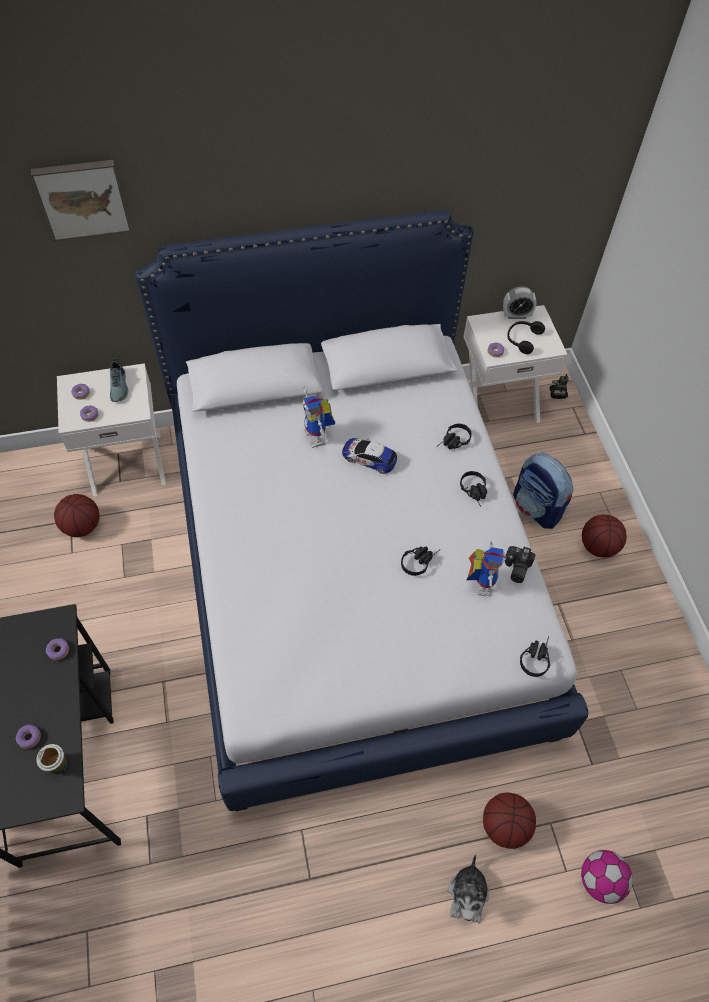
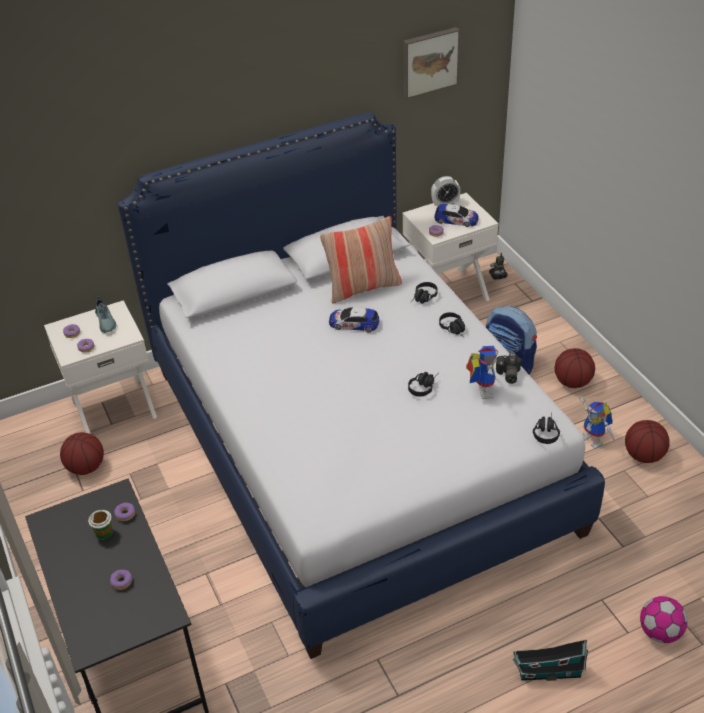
camera: 10 degrees left, 15 degrees down
(57, 764) = (154, 595): cup -> cup (104, 533)
(82, 198) = (71, 142): picture -> picture (429, 61)
(318, 437) = (304, 318): toy robot -> toy robot (595, 440)
(392, 412) = (363, 287): none -> pillow
(468, 894) = (547, 672): plush toy -> toy house
(505, 825) = (562, 611): basketball -> basketball (644, 455)
(522, 339) = (456, 220): black headphones -> toy car

